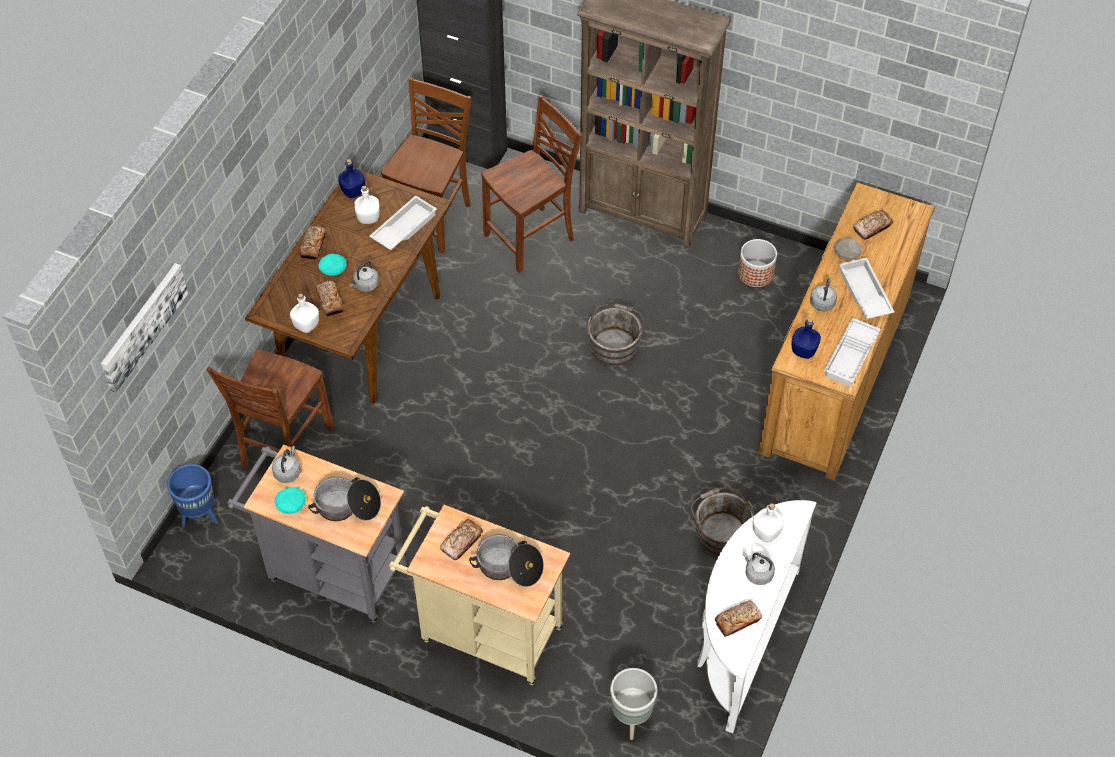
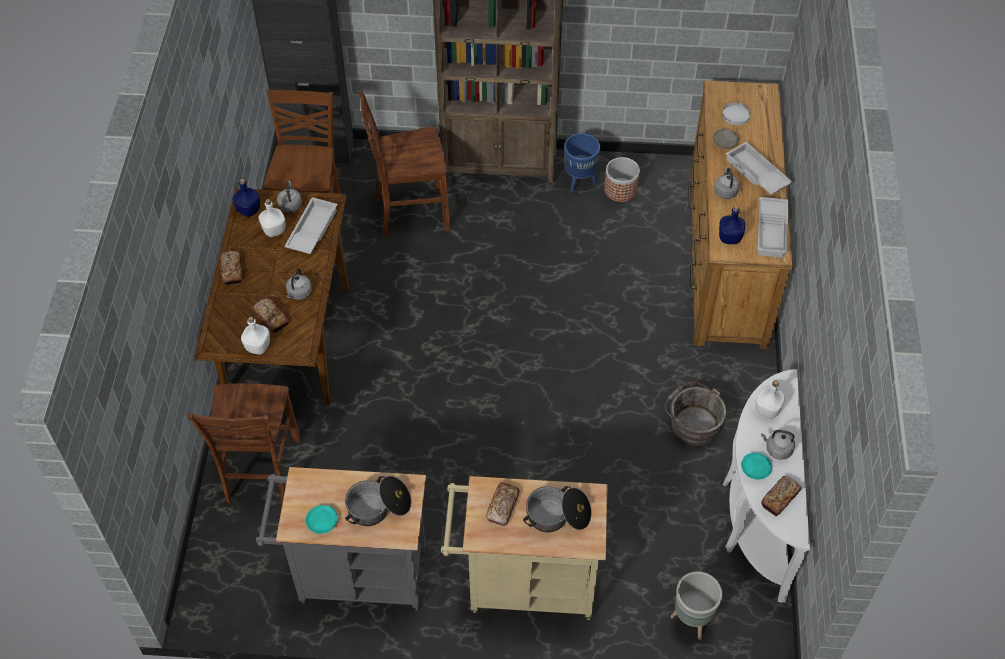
camera: 20 degrees left, 0 degrees up
(143, 326) = (128, 390): picture -> none
(199, 516) = (204, 563): blue planter -> blue planter (579, 183)
(288, 472) = (305, 492): grey kettle -> grey kettle (290, 204)
(333, 268) = (260, 286): turquoise plate -> turquoise plate (755, 468)
(531, 238) = (410, 213): brown chair -> brown chair turned 135 degrees counterclockwise
(614, 344) = (526, 286): grey bucket -> none
(872, 227) = (736, 115): bread -> white plate

